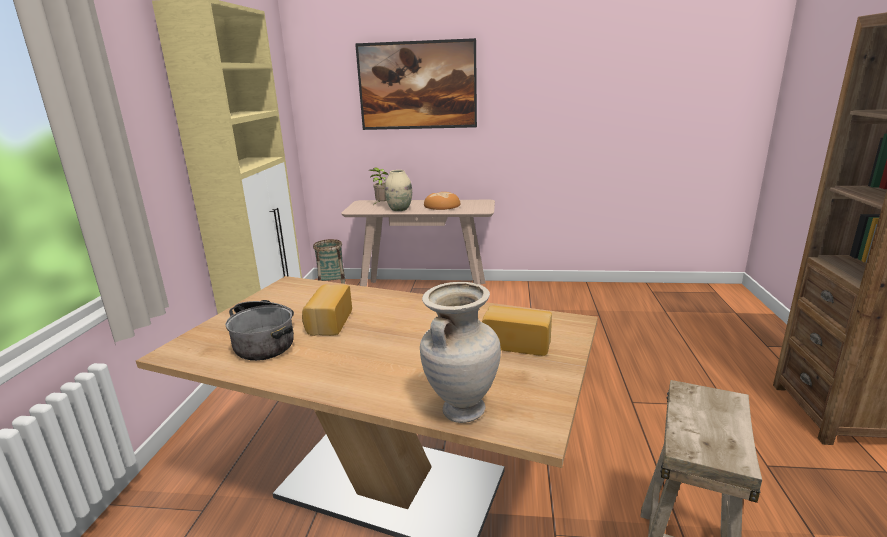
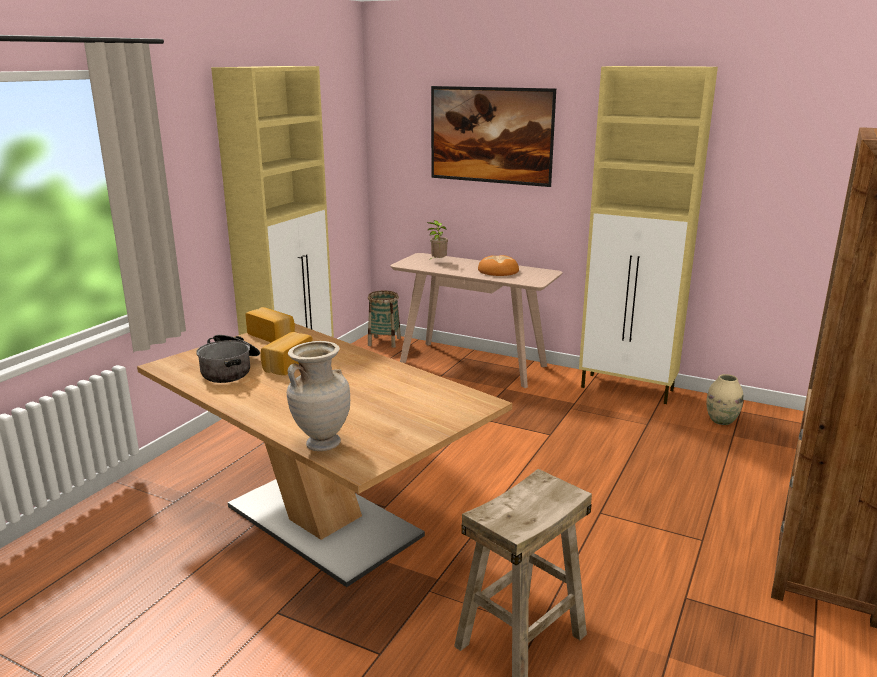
camera: 20 degrees right, 0 degrees up
(399, 209) = (450, 269): beige vase -> beige vase (721, 421)
(517, 343) = (416, 409): bread -> bread (272, 335)
(561, 290) = (628, 389): none -> beige cabinet

